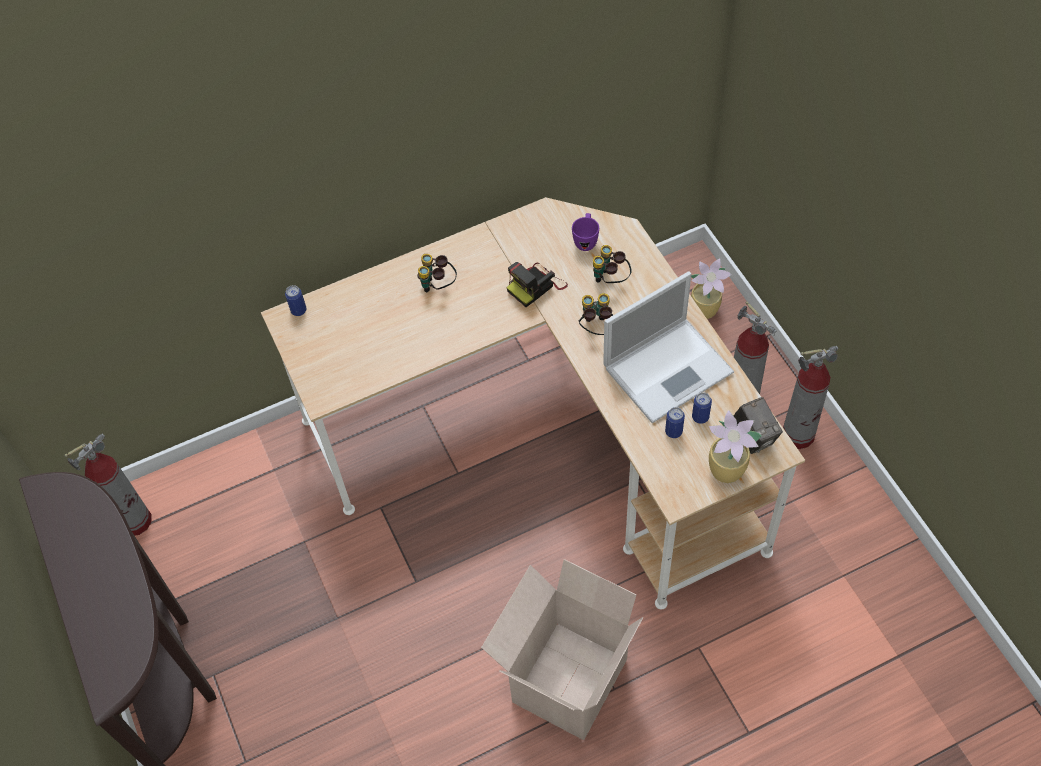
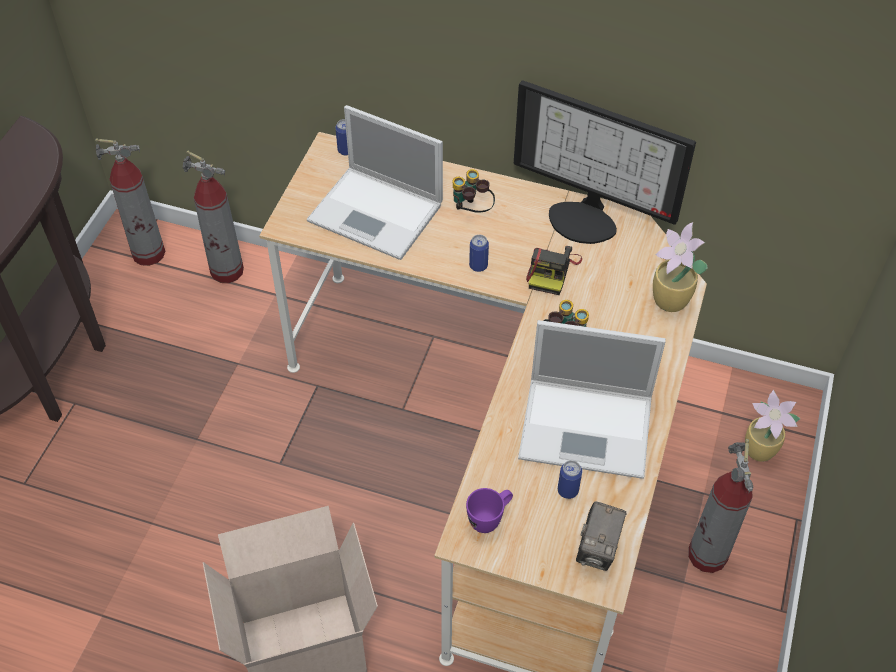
camera: 40 degrees right, 5 degrees down
(376, 338) = (378, 213): none -> laptop
(517, 232) = (586, 217): none -> monitor
(536, 286) = (551, 271): camera -> camera turned 75 degrees counterclockwise
(586, 240) = (638, 267): purple mug -> purple mug (490, 519)
(610, 280) = (622, 314): binoculars -> none
(673, 431) = (529, 482): can -> can (478, 266)
(727, 471) = (537, 558): potted plant -> potted plant (670, 302)
(798, 434) = (731, 629): fire extinguisher -> fire extinguisher (227, 271)

